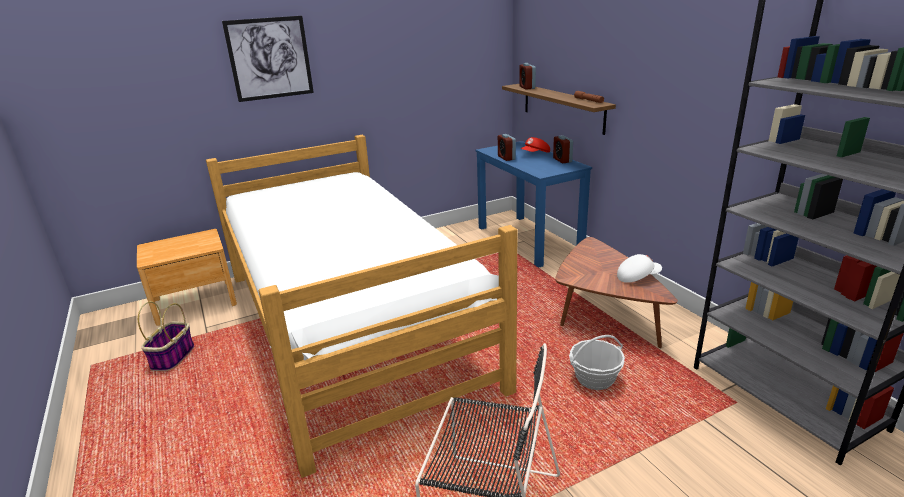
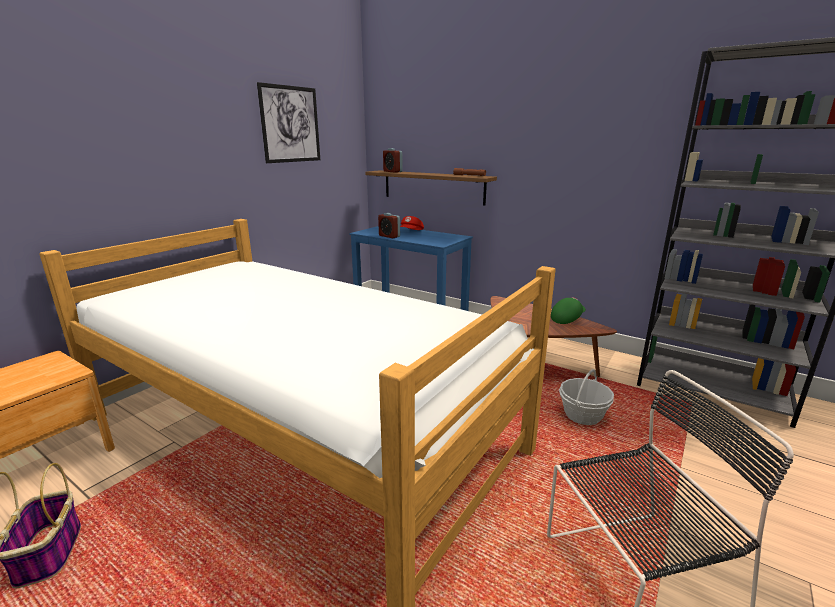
camera: 30 degrees left, 5 degrees down
(270, 58) = (127, 120): picture -> picture (290, 124)
(562, 160) = (441, 234): alarm clock -> none
(637, 277) = (567, 318): white cap -> green cap

